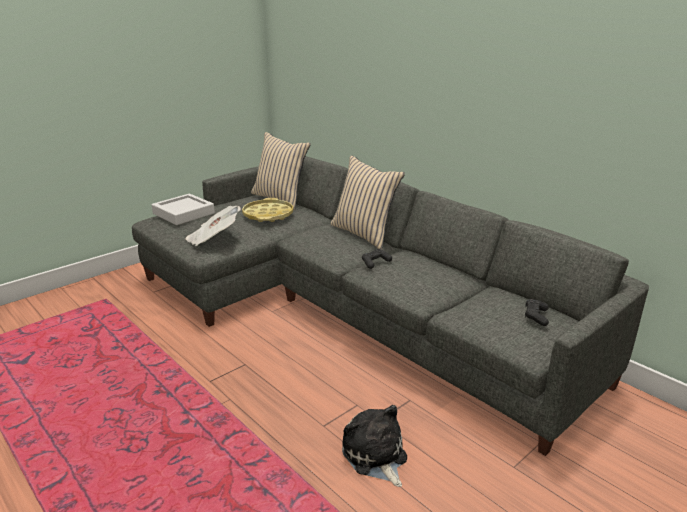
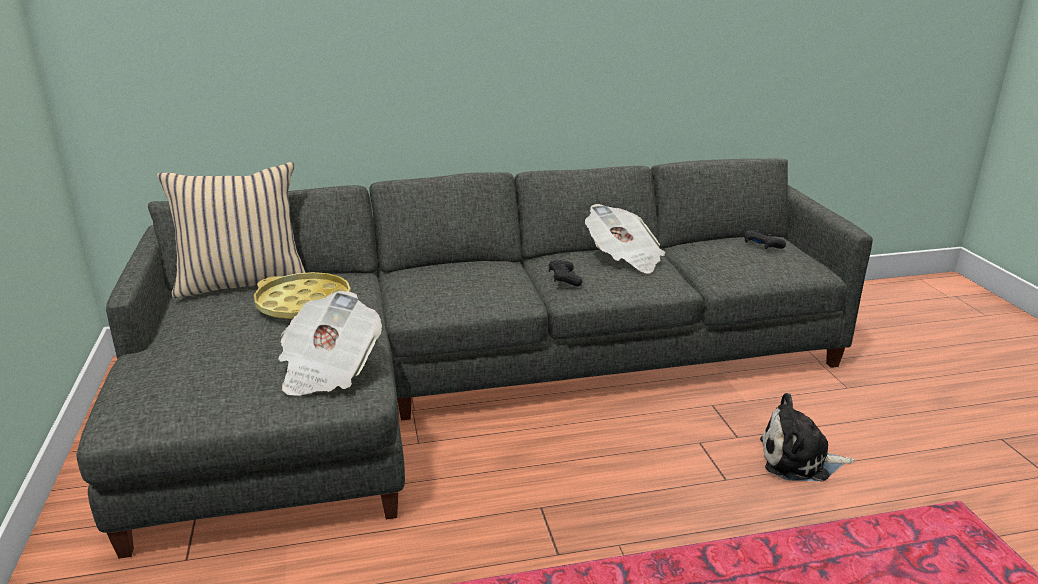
camera: 60 degrees left, 0 degrees up
(183, 213) = (167, 373): grey tray -> none
(364, 234) = (465, 263): beige pillow -> none
(432, 272) = (624, 259): none -> newspaper

